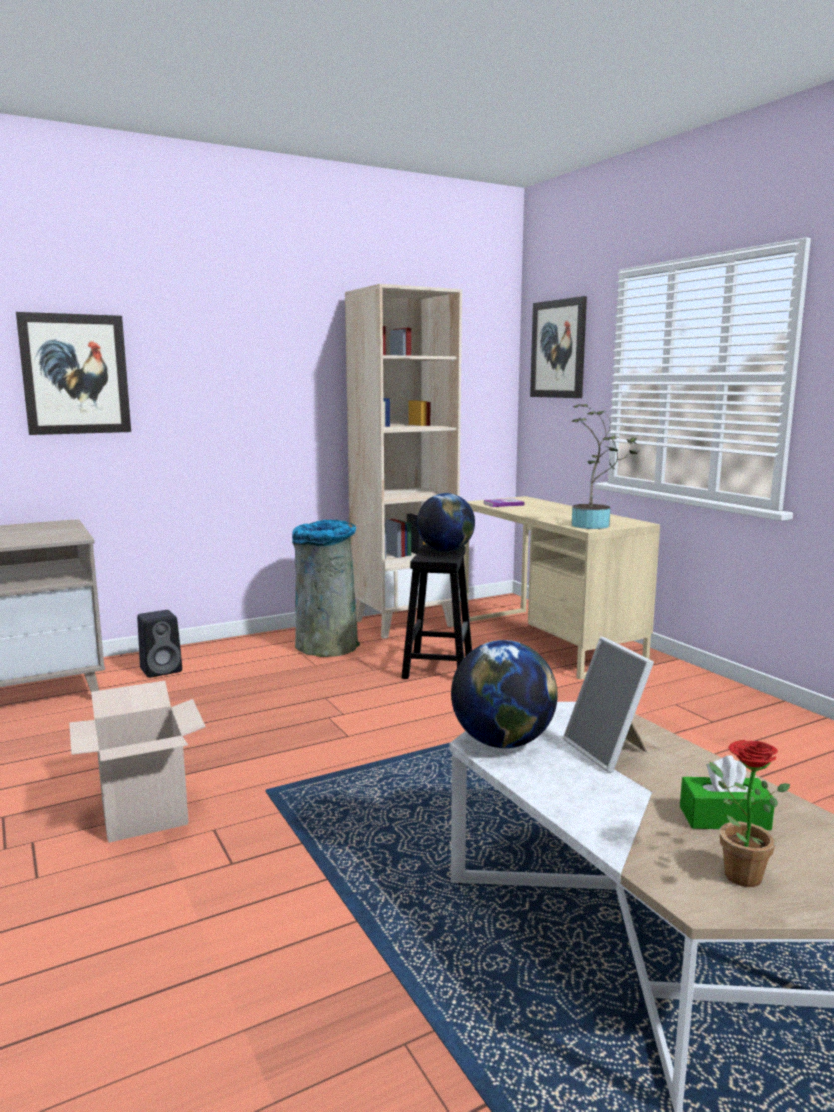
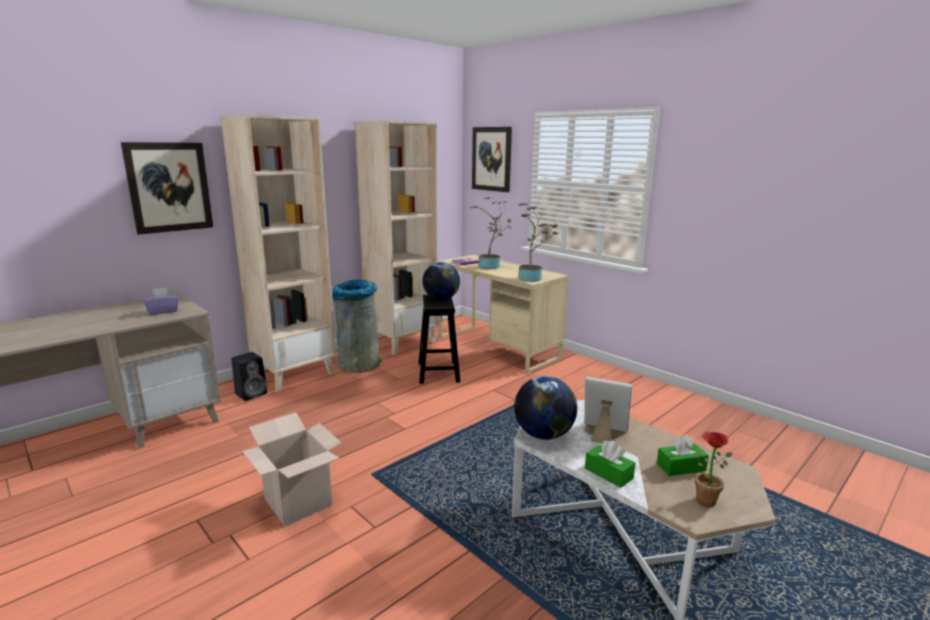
camera: 15 degrees left, 5 degrees up
(39, 535) = (163, 311): none -> purple tissue box
(231, 651) = (294, 374): none -> beige bookcase
(540, 510) = (491, 267): none -> potted plant
(580, 810) = (608, 473): none -> green tissue box
(608, 752) = (603, 433): picture frame -> picture frame turned 150 degrees clockwise

